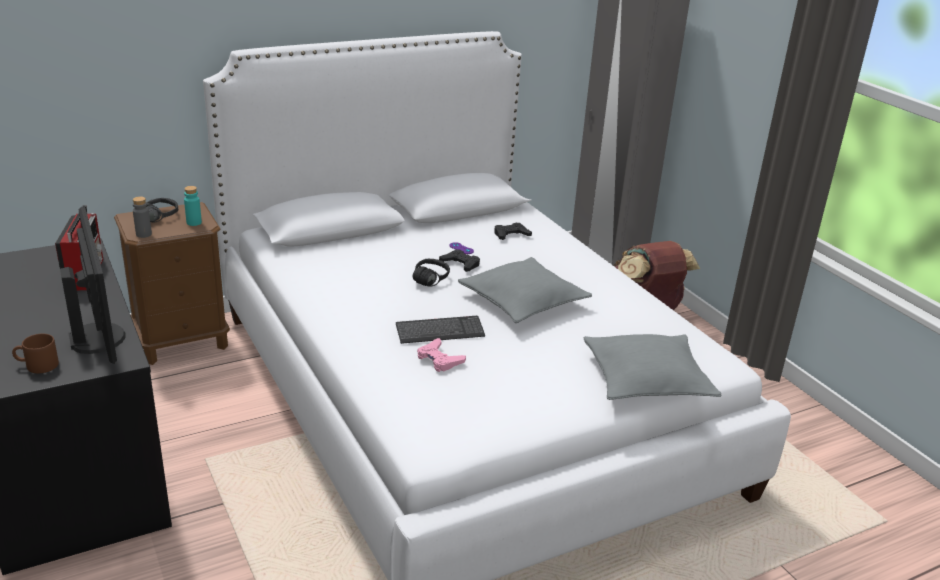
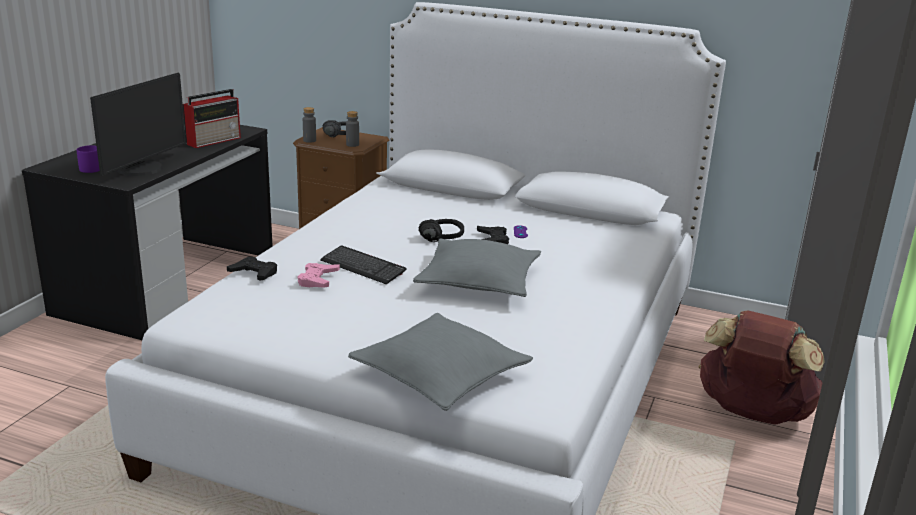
camera: 50 degrees right, 5 degrees down
(37, 366) = (88, 168): brown mug -> purple mug
(194, 222) = (352, 145): turquoise bottle -> grey bottle
(511, 235) = (588, 240): black game controller -> black game controller (254, 273)

